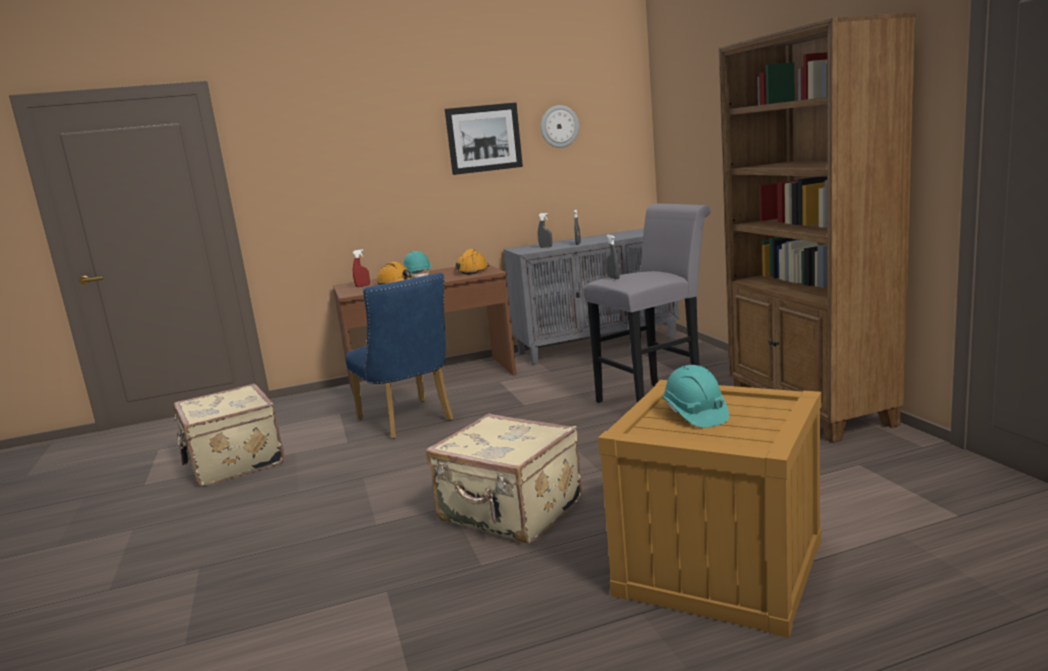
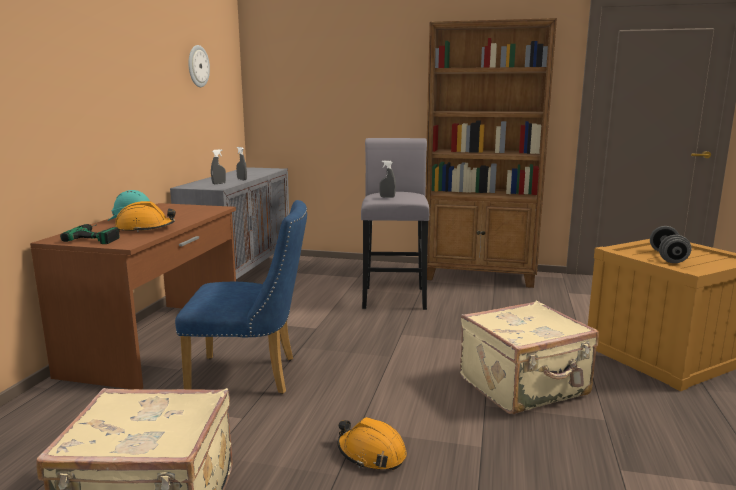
camera: 60 degrees left, 0 degrees up
(362, 286) = (98, 236): red spray bottle -> power drill
(472, 270) = (186, 209): orange hard hat -> orange hard hat (371, 454)
(484, 138) = (152, 66): picture -> none
(695, 414) = (667, 257): turquoise hard hat -> grey dumbbell

